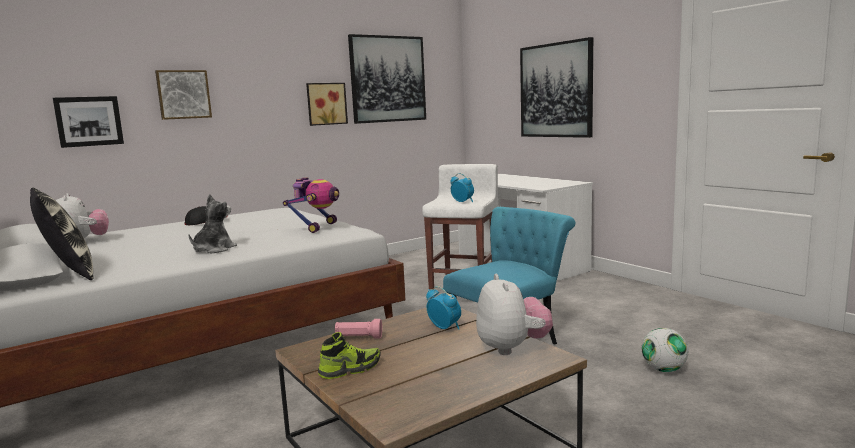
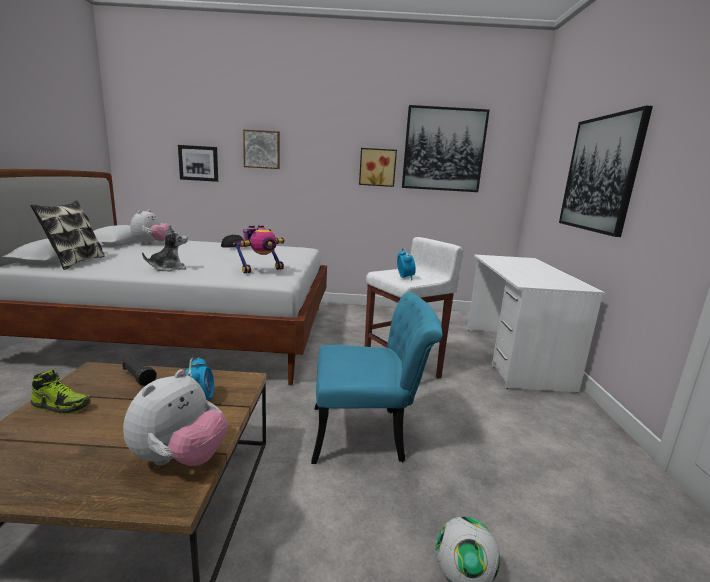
camera: 35 degrees right, 5 degrees up
(358, 337) = (139, 378): pink flashlight -> black flashlight

